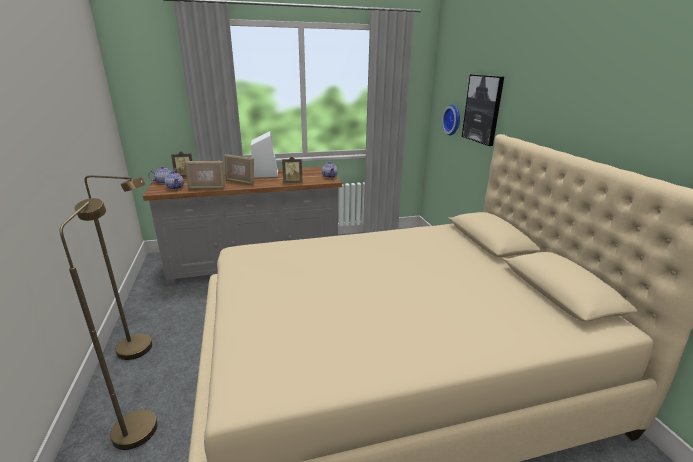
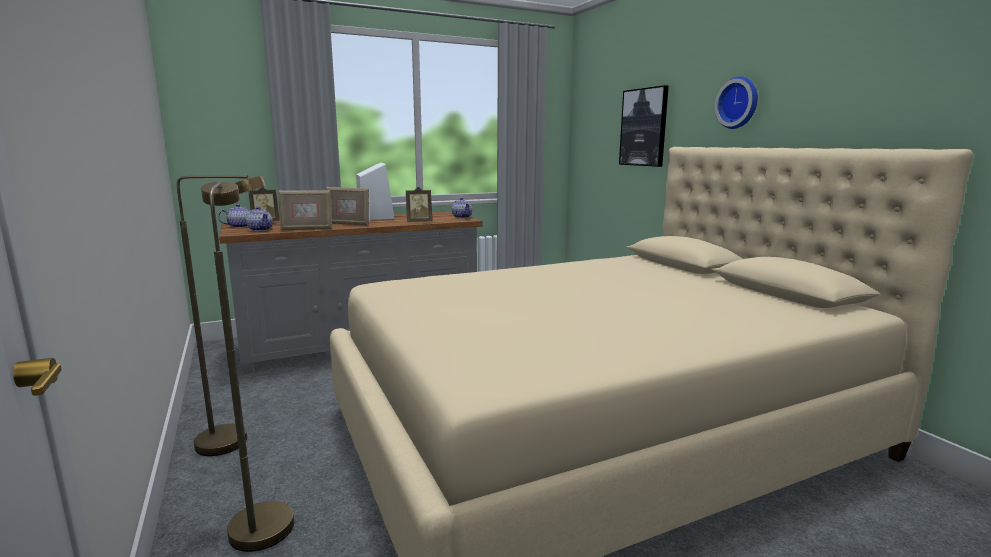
camera: 10 degrees left, 10 degrees down
(453, 120) = (604, 148): wall clock -> wall clock (739, 103)

